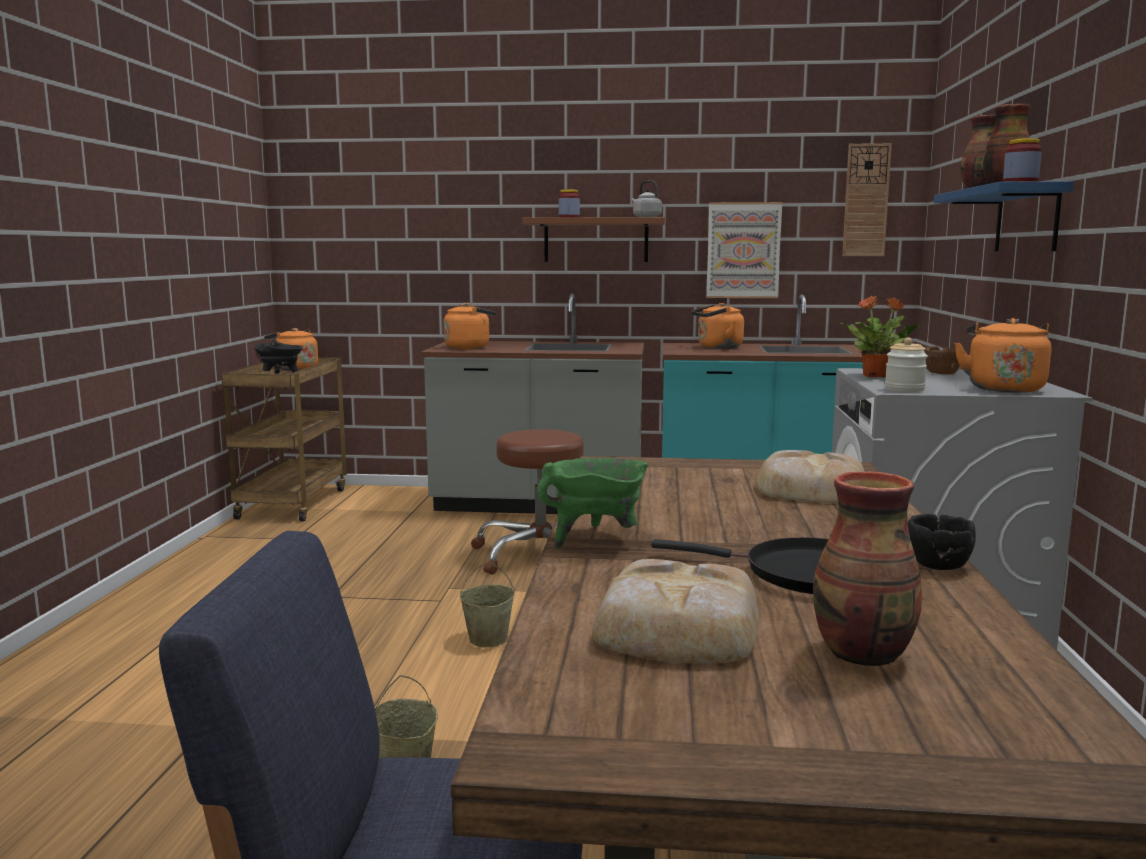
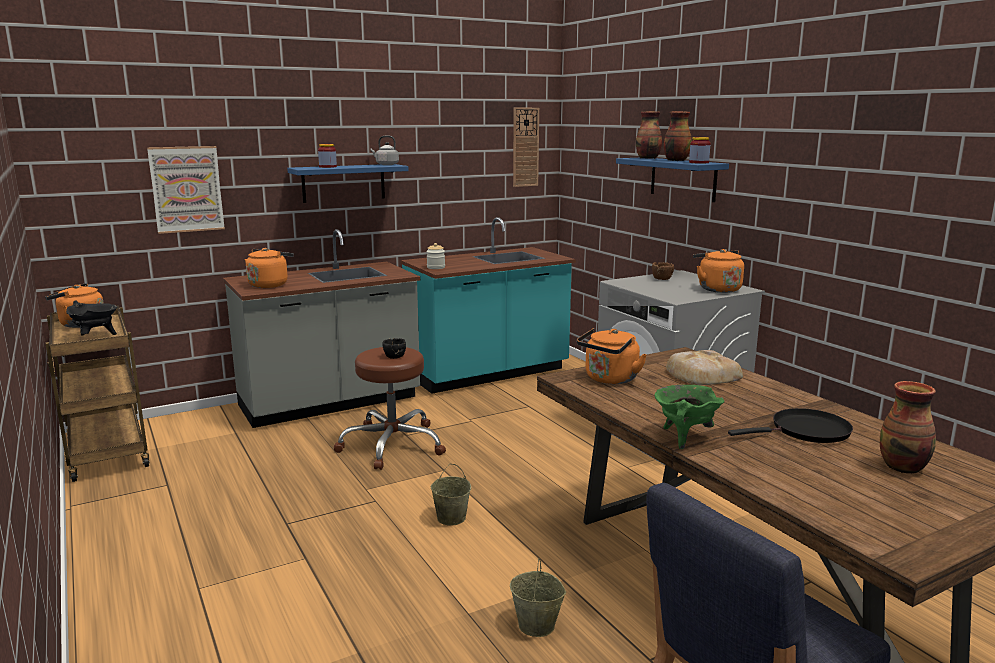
camera: 35 degrees left, 5 degrees up
(596, 240) = (343, 183): brown shelf -> blue shelf
(675, 628) = (826, 479): bread -> none
(717, 347) = (451, 261): orange kettle -> orange kettle (609, 379)
(743, 250) = (450, 186): picture -> picture (186, 189)
(876, 376) = (638, 286): potted plant -> none
(904, 389) = (679, 298): jar -> jar (436, 267)
(937, 564) = (835, 410): black bowl -> black bowl (394, 356)

